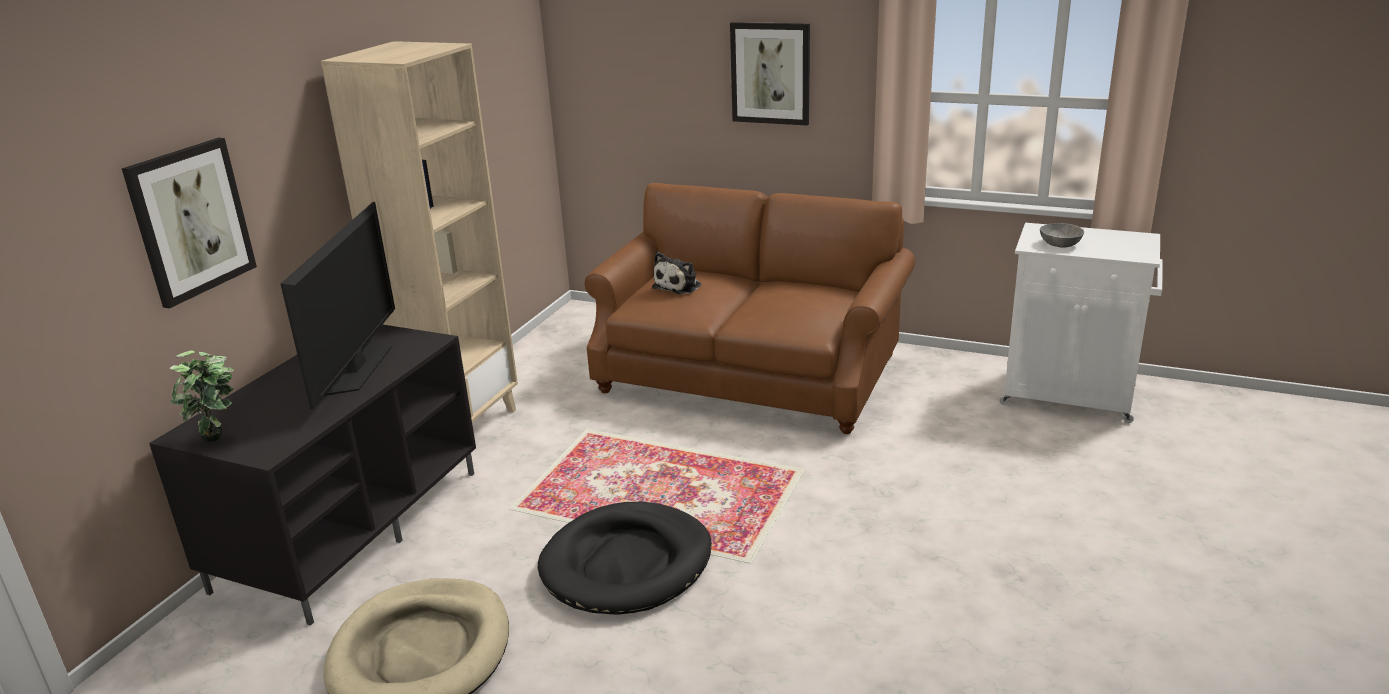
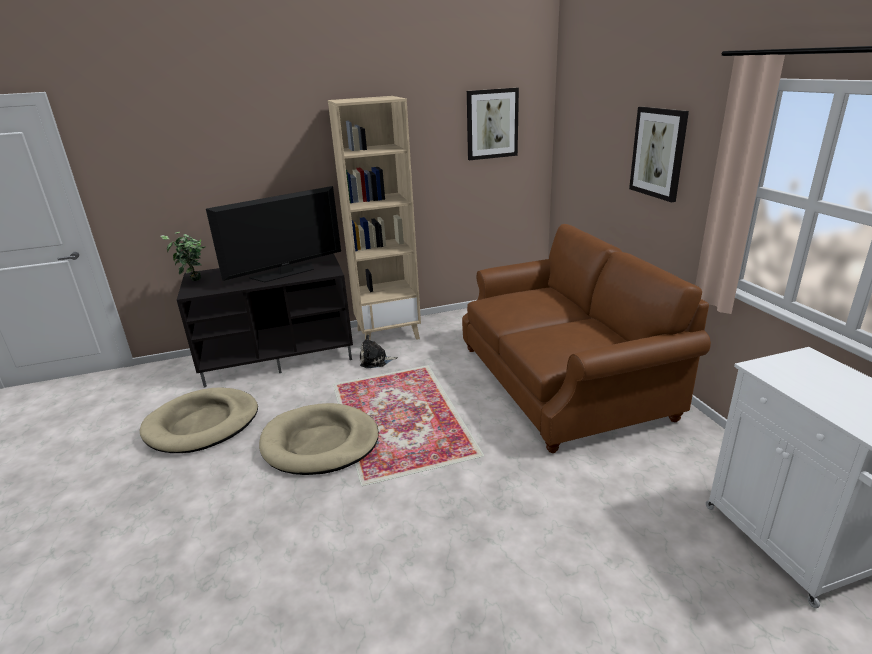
camera: 50 degrees right, 0 degrees up
(191, 221) = (226, 172): picture -> picture (492, 124)
(627, 564) = (320, 443): black dog bed -> beige dog bed
(679, 286) = (526, 298): plush toy -> plush toy (375, 361)
(1060, 244) = (796, 378): grey bowl -> none

